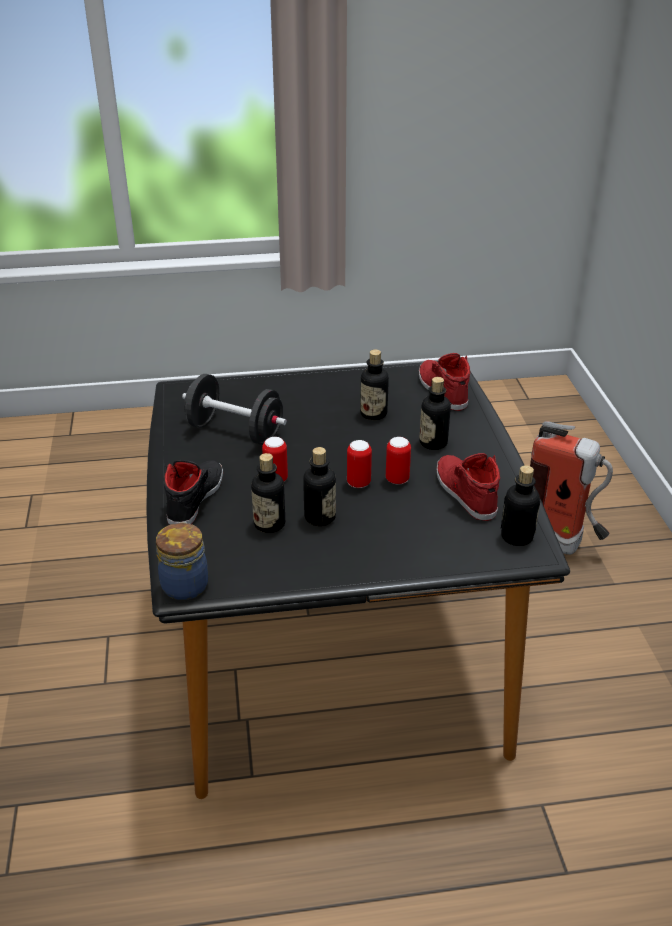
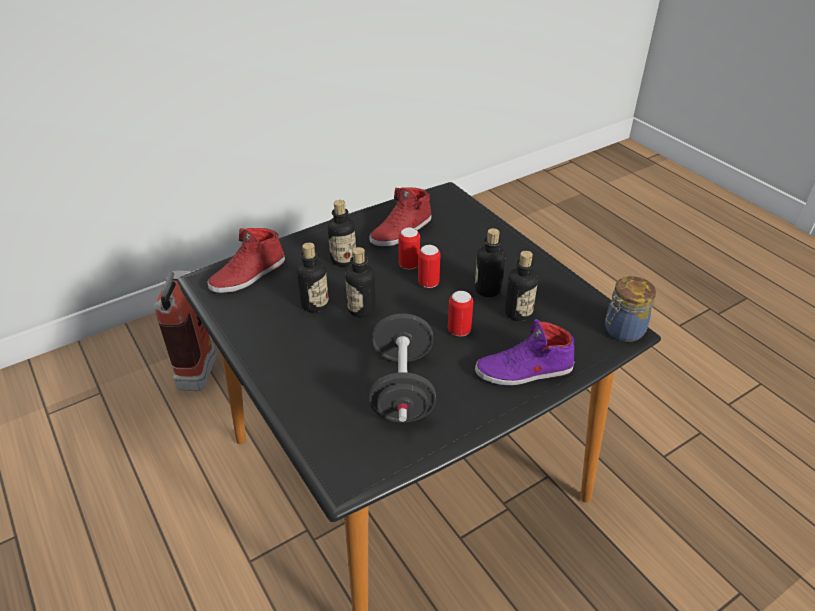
camera: 115 degrees left, 5 degrees up
(194, 498) = (524, 371): black shoe -> purple shoe
(517, 537) = (436, 202): bottle -> bottle (361, 309)

